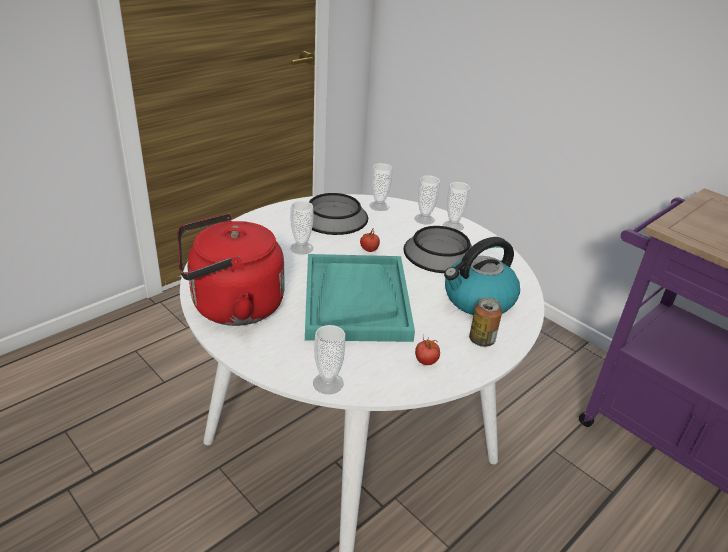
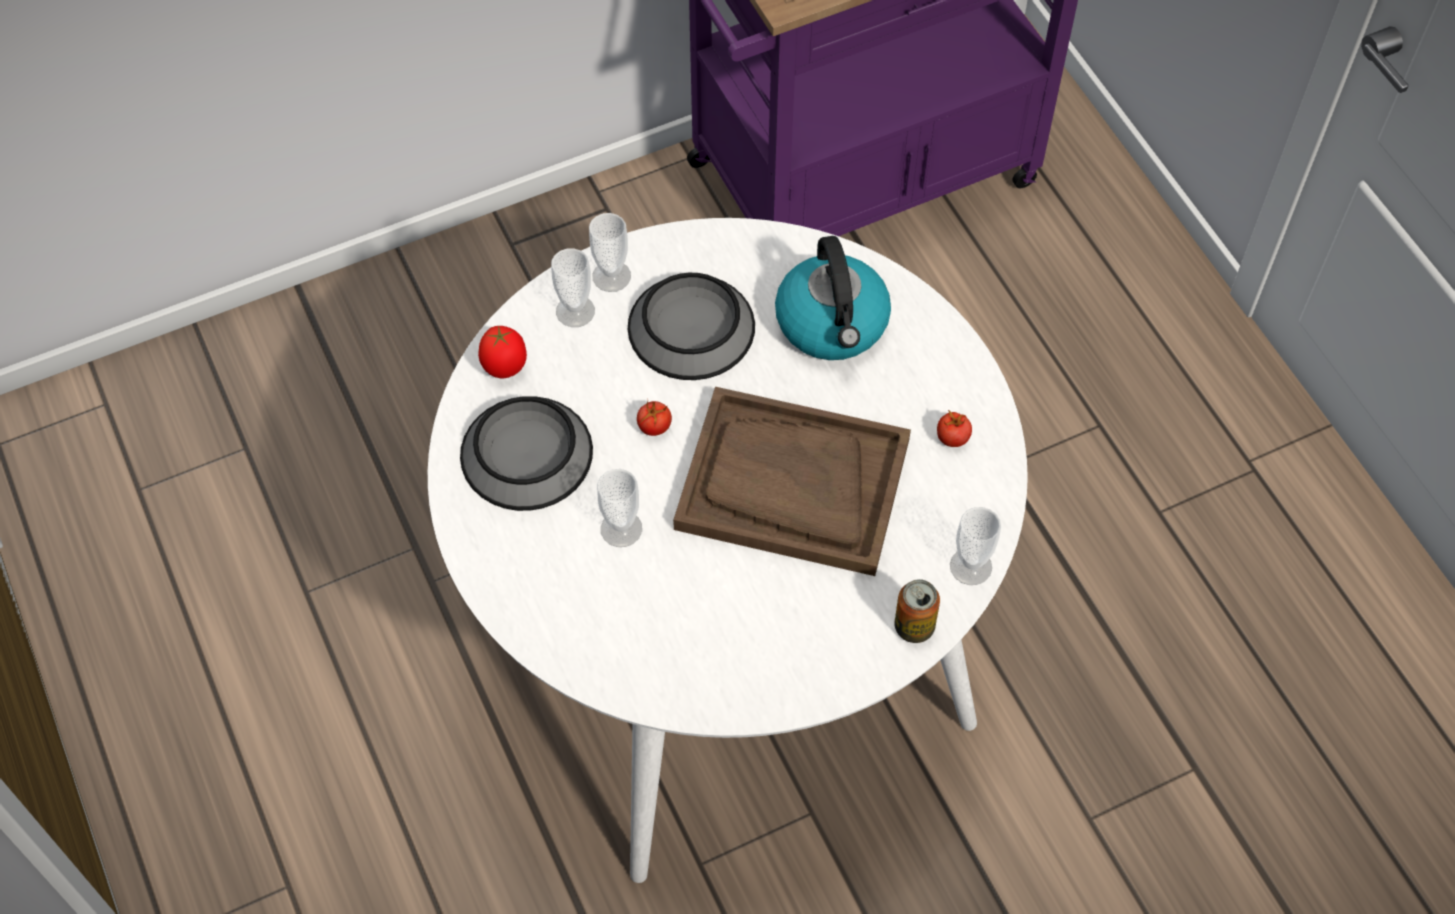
camera: 70 degrees left, 25 degrees up
(232, 307) = (770, 661): red kettle -> none
(356, 299) = (792, 484): turquoise tray -> brown tray
(379, 206) = (505, 368): cup -> tomato
(481, 340) = (924, 356): can -> can (914, 626)

